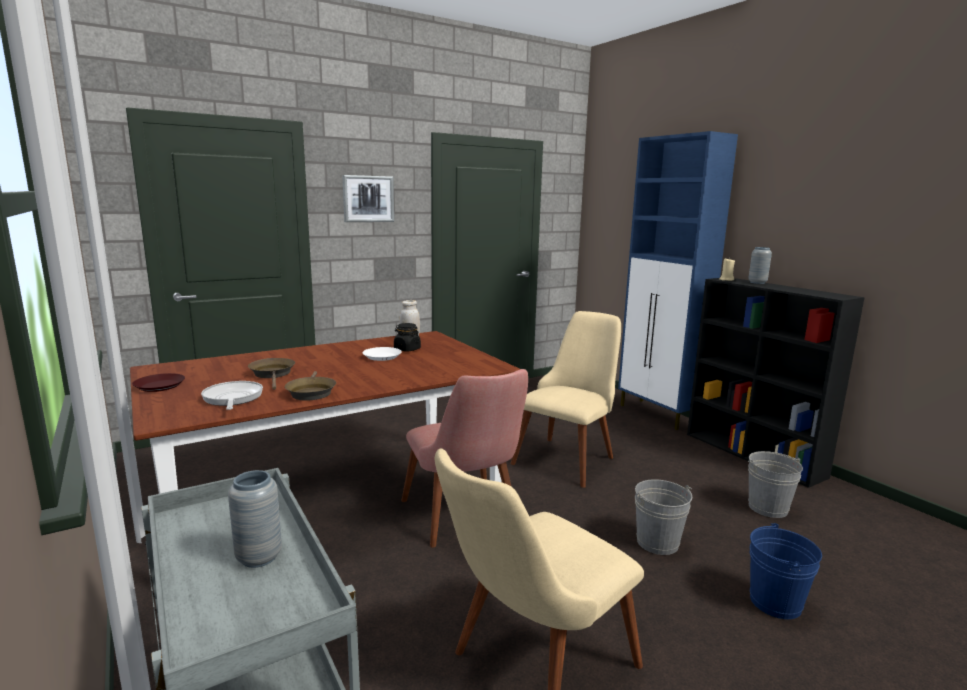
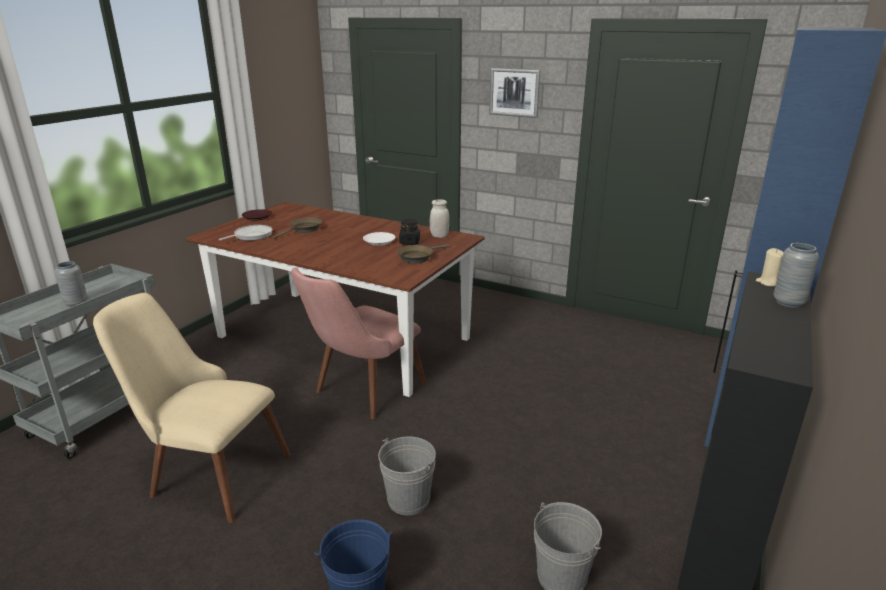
camera: 60 degrees right, 10 degrees up
(311, 392) = (279, 247): brown frying pan -> brown frying pan (417, 257)
(569, 456) = (529, 409): beige chair -> none

